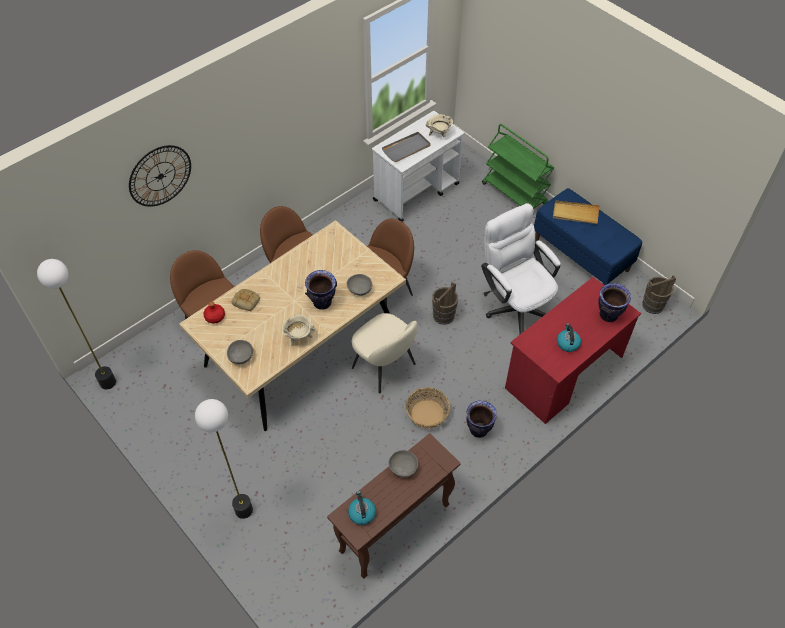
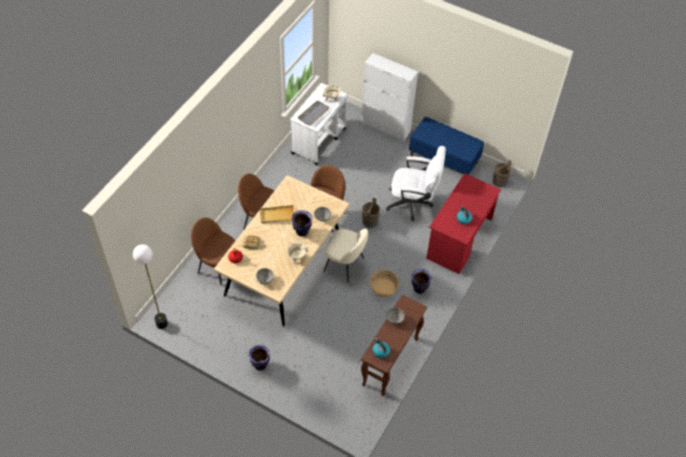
camera: 20 degrees left, 0 degrees up
(160, 176) = (182, 173): wall clock -> none
(243, 510) = (291, 378): floor lamp -> none
(515, 194) = (386, 127): green cart -> white cabinet
(515, 305) = (413, 203): white office chair -> white office chair turned 150 degrees clockwise
(575, 214) = (436, 133): beige tray -> beige tray (277, 215)
(608, 315) = (481, 195): vase -> vase (260, 365)

